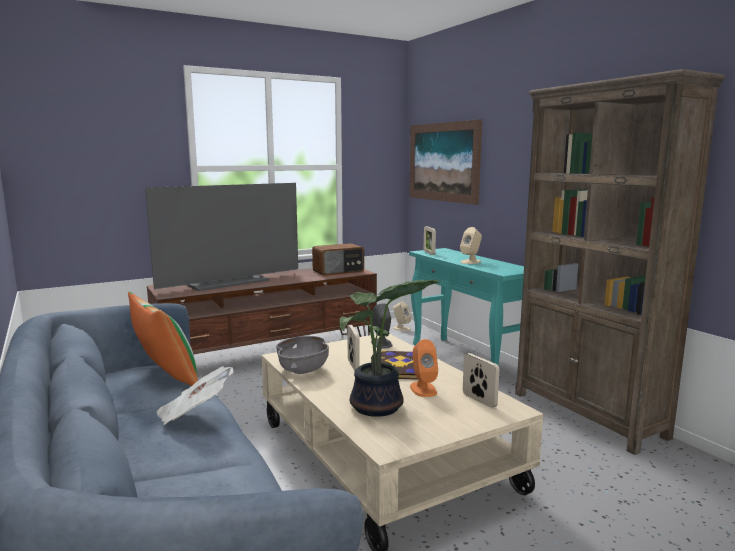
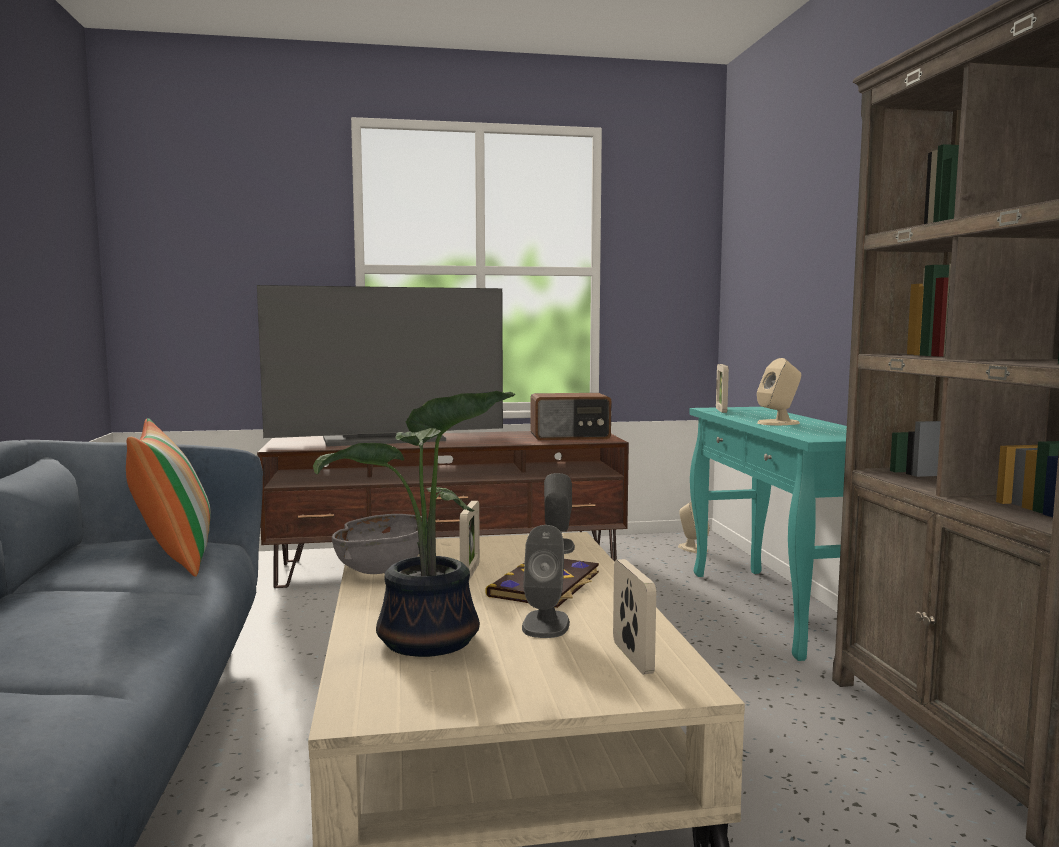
camera: 20 degrees right, 5 degrees down
(194, 413) = (126, 605): newspaper -> none
(423, 389) = (545, 624): orange speaker -> grey speaker
(443, 162) = (766, 256): picture -> none

